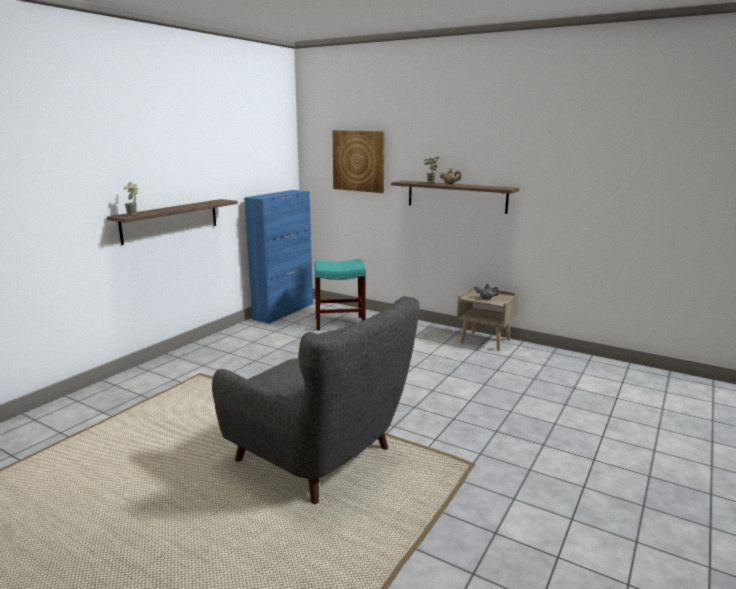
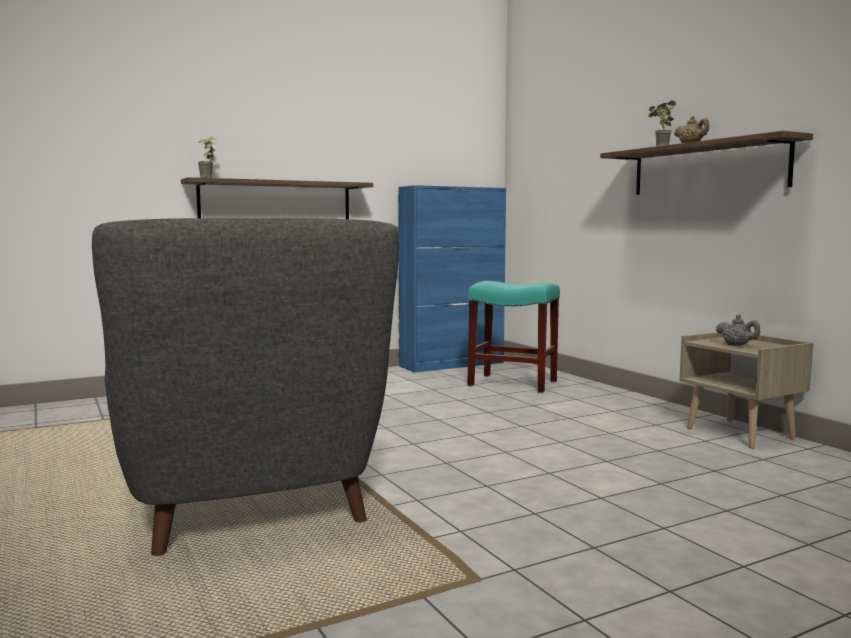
camera: 30 degrees right, 10 degrees down
(359, 161) = (573, 135): picture -> none

